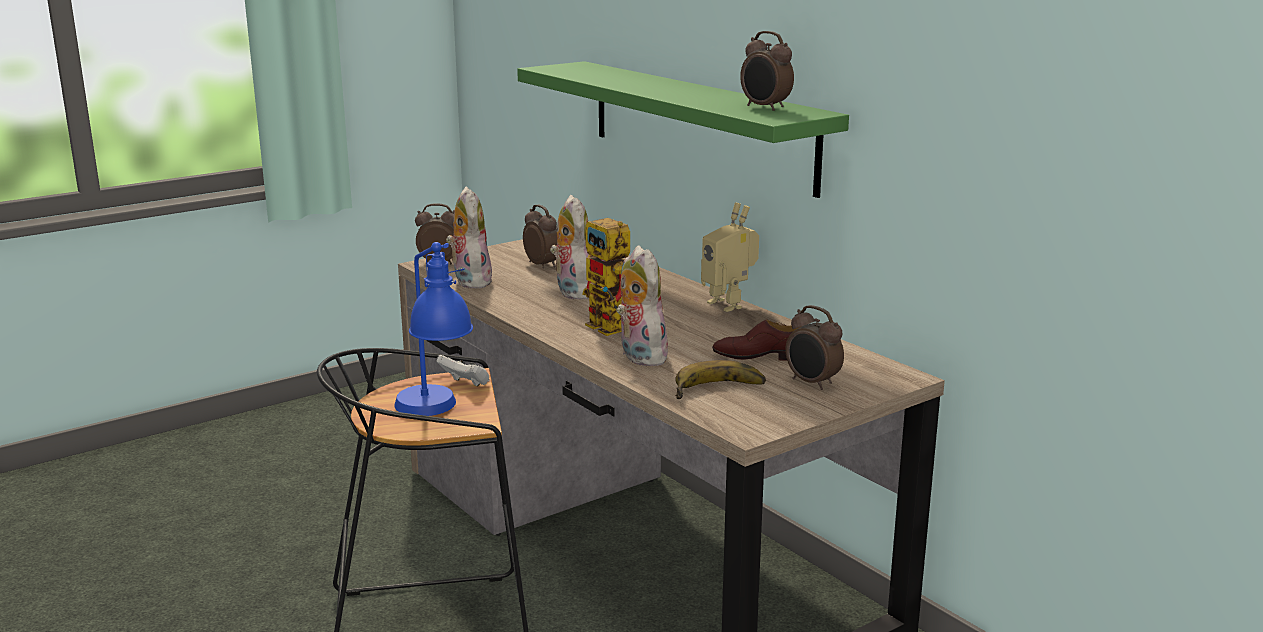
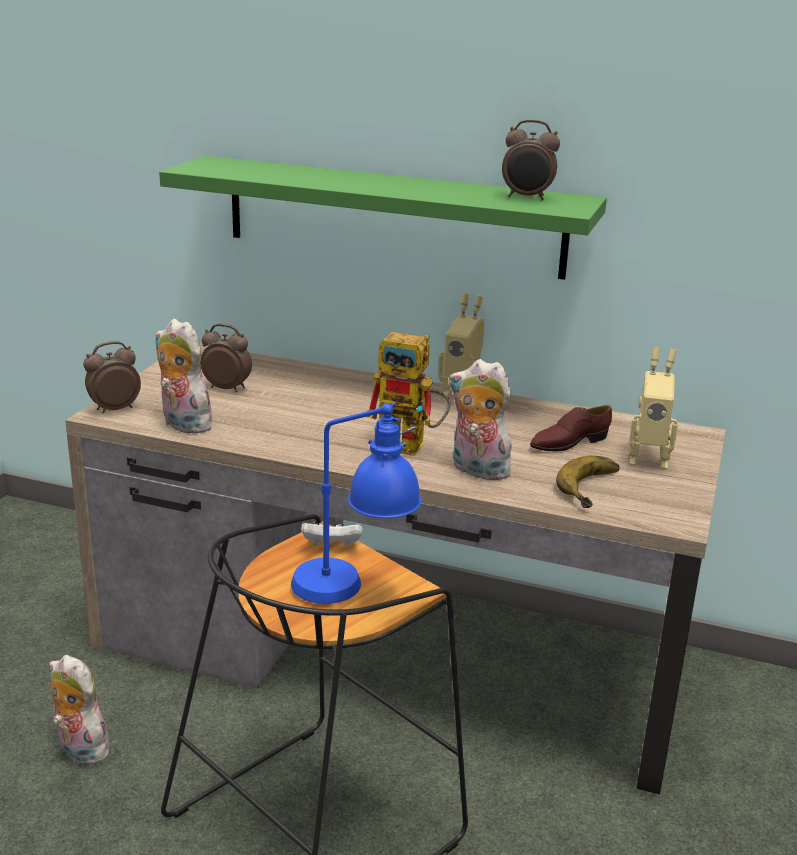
camera: 35 degrees left, 5 degrees up
(572, 292) = (305, 413): plush toy -> plush toy (79, 750)
(812, 383) = (648, 459): alarm clock -> toy robot

